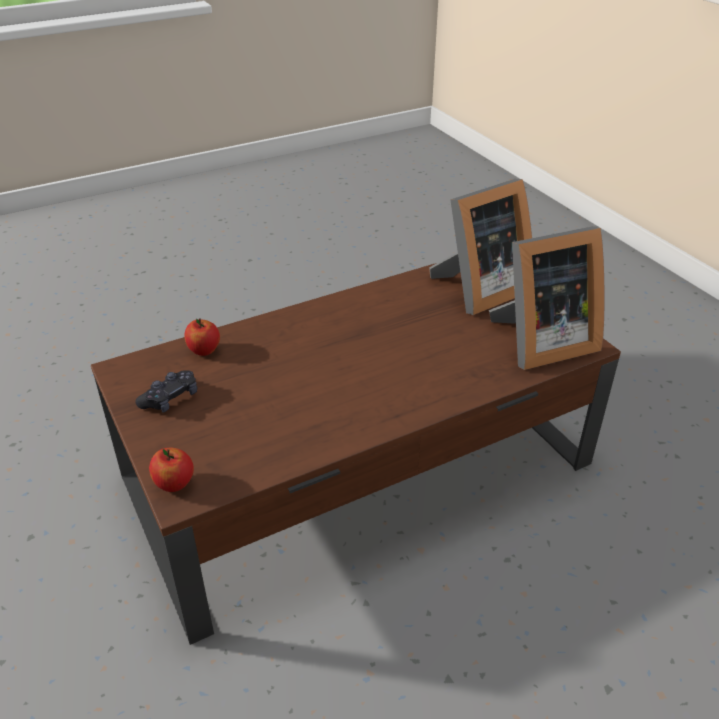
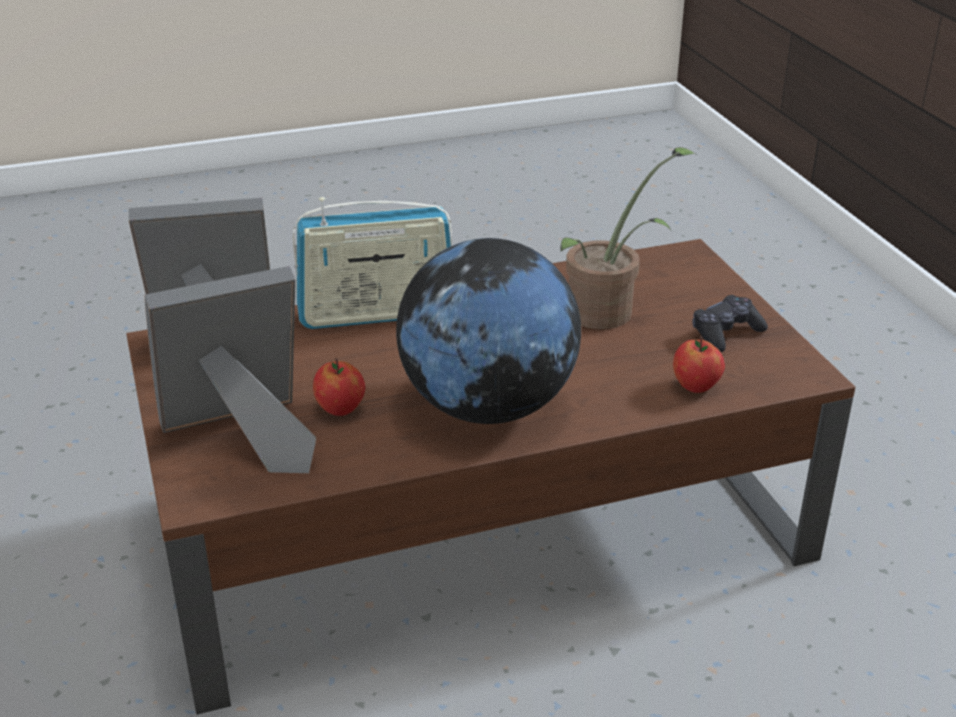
camera: 170 degrees left, 5 degrees down
(175, 484) = (696, 263): apple -> apple (340, 409)
(262, 412) = (609, 311): none -> potted plant
(343, 322) = (487, 406): none -> globe
(449, 387) = (377, 313): none -> radio

